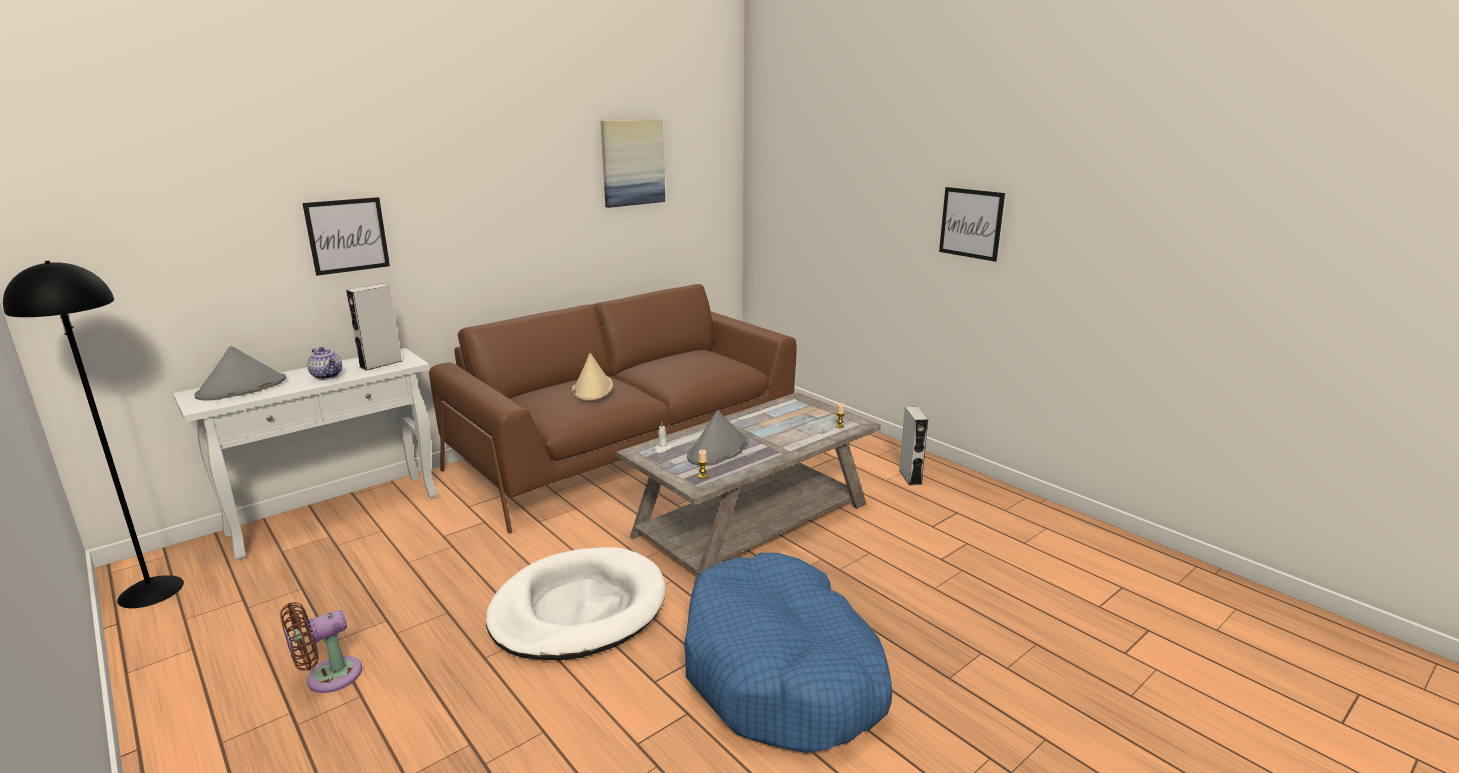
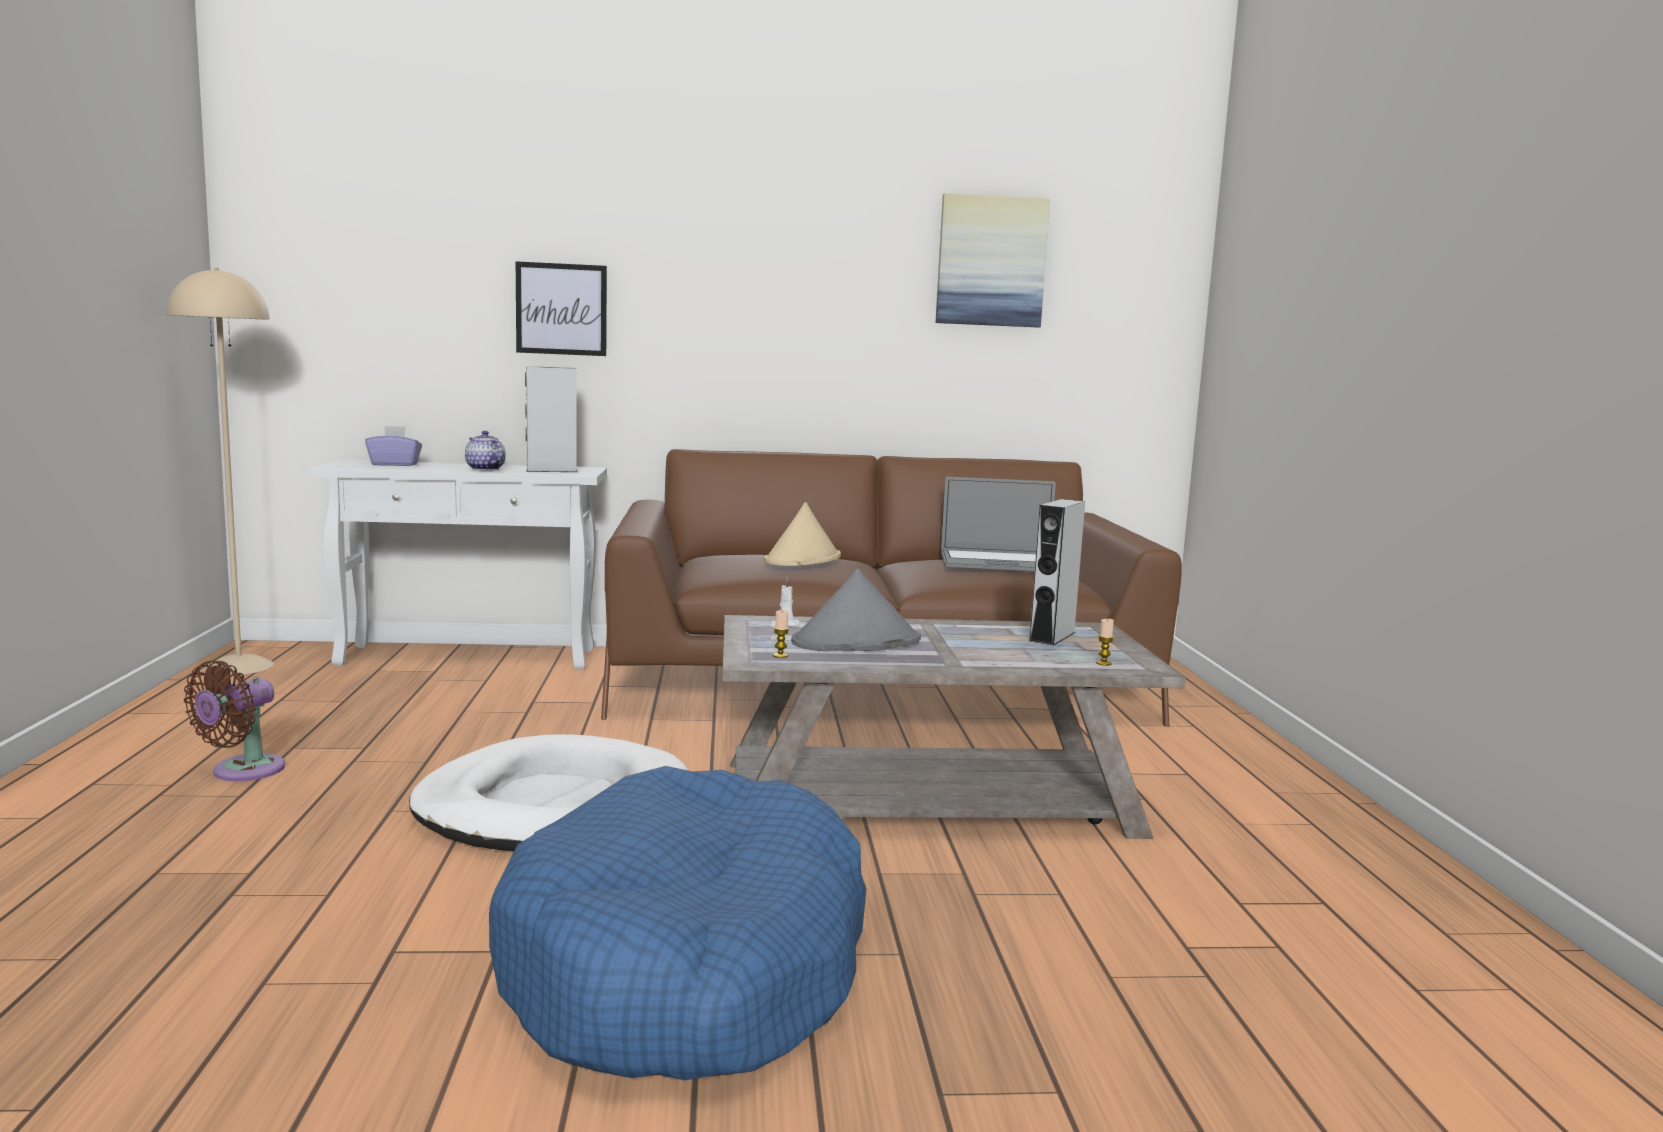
camera: 35 degrees right, 10 degrees down
(150, 591) = (238, 666): black floor lamp -> beige floor lamp
(242, 388) = (395, 464): grey hat -> purple tissue box
(328, 376) = (484, 469): teapot -> teapot turned 150 degrees clockwise
(328, 677) = (242, 771): brown fan -> brown fan turned 60 degrees counterclockwise
(693, 360) = (998, 563): none -> laptop
(910, 477) = (1298, 833): grey speaker -> grey speaker (1052, 636)
(971, 223) = (1489, 326): picture -> none

